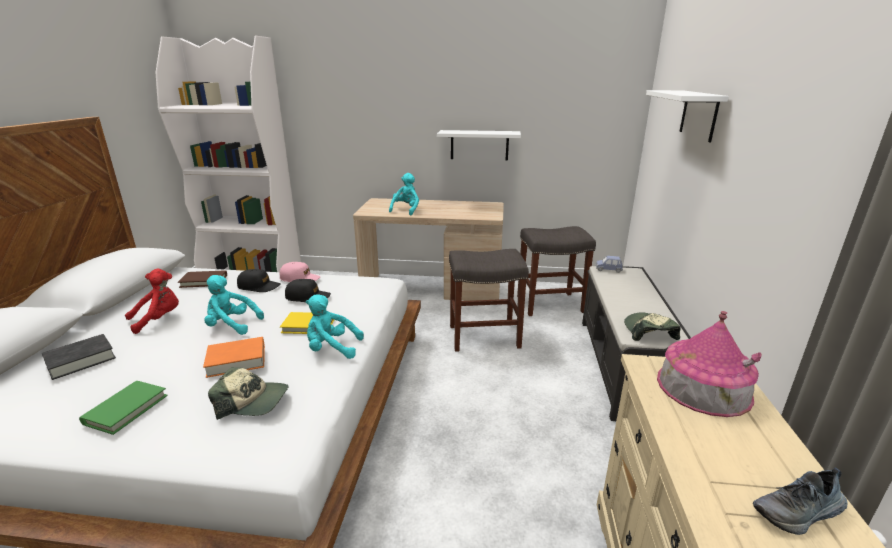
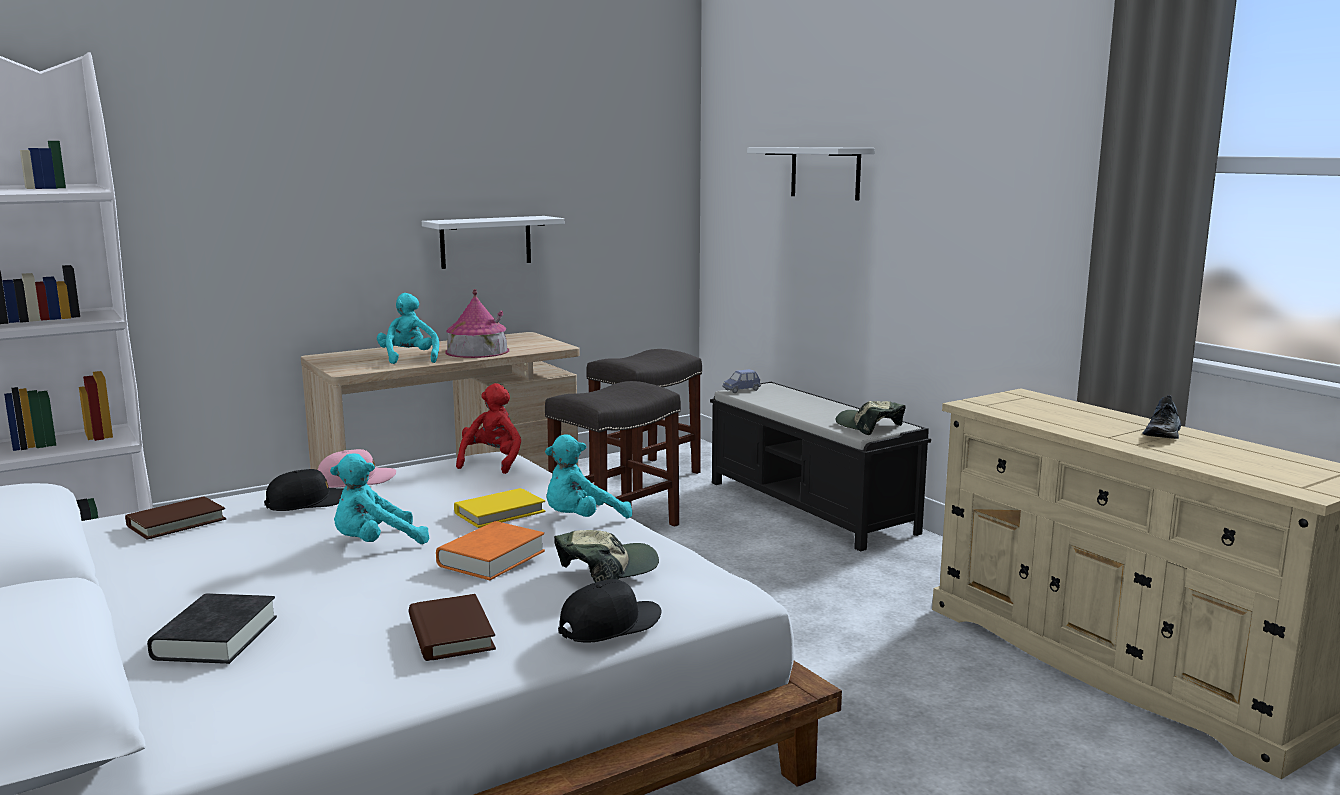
camera: 40 degrees left, 10 degrees down
(126, 409) = (451, 633): green book -> brown book
(159, 319) = (222, 574): red plush toy -> red plush toy (492, 462)
(308, 297) = (424, 491): black cap -> black cap (610, 625)
(703, 387) = (1027, 404): toy house -> toy house (477, 351)

